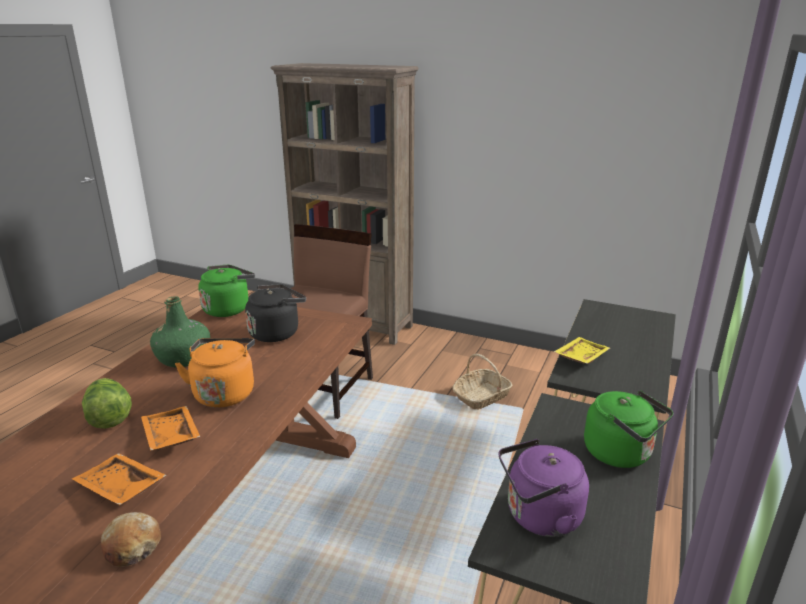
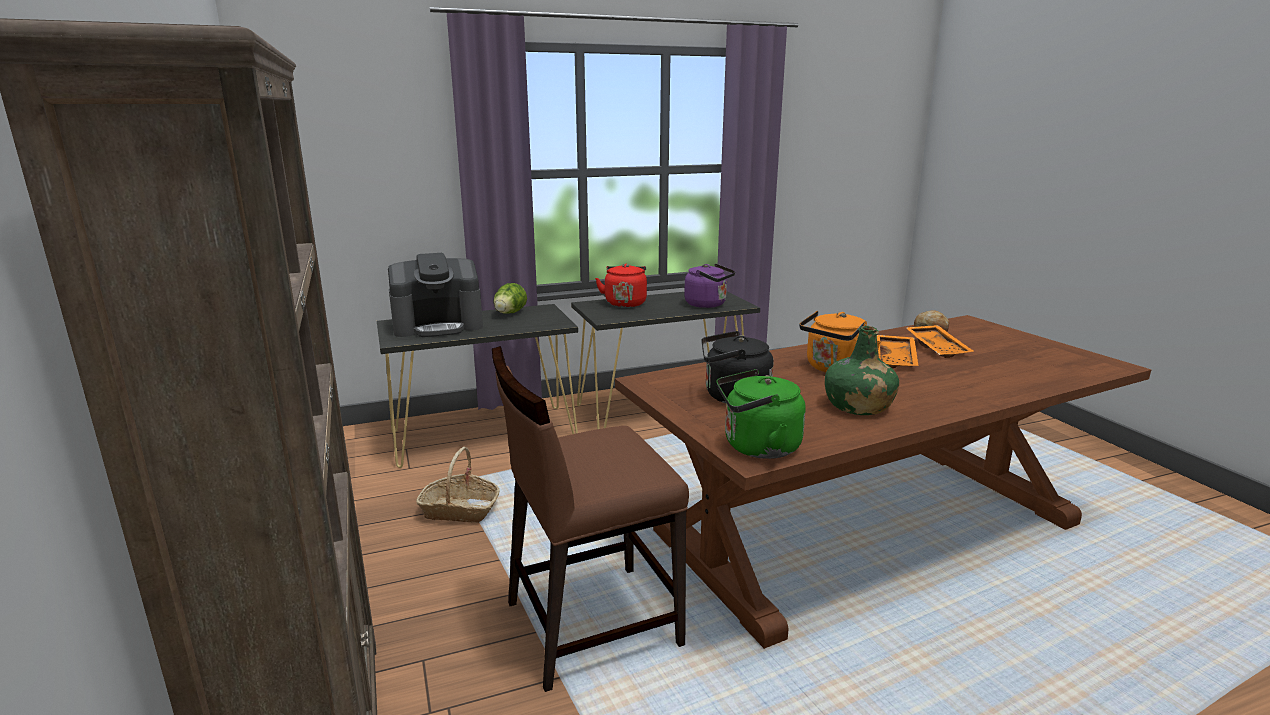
camera: 135 degrees left, 5 degrees down
(109, 417) = (948, 383): lettuce -> lettuce (509, 314)
(580, 357) = (521, 327): yellow tray -> none
(621, 454) = (625, 303): green kettle -> red kettle
(627, 329) = (438, 325): none -> coffee machine

